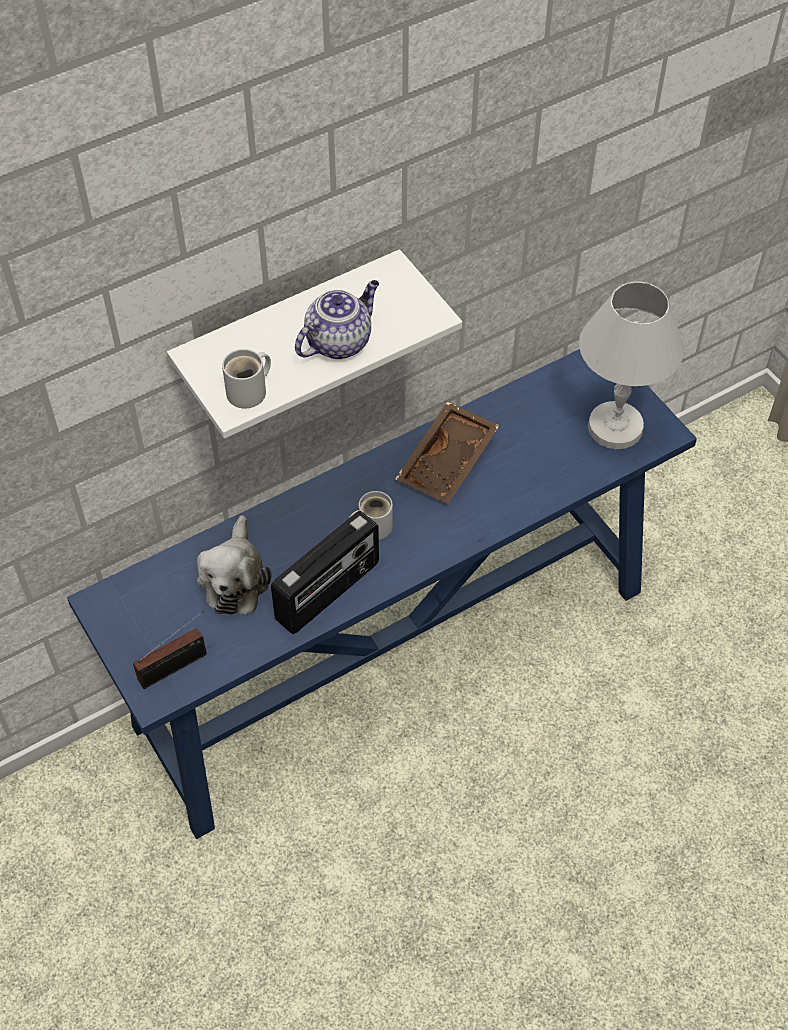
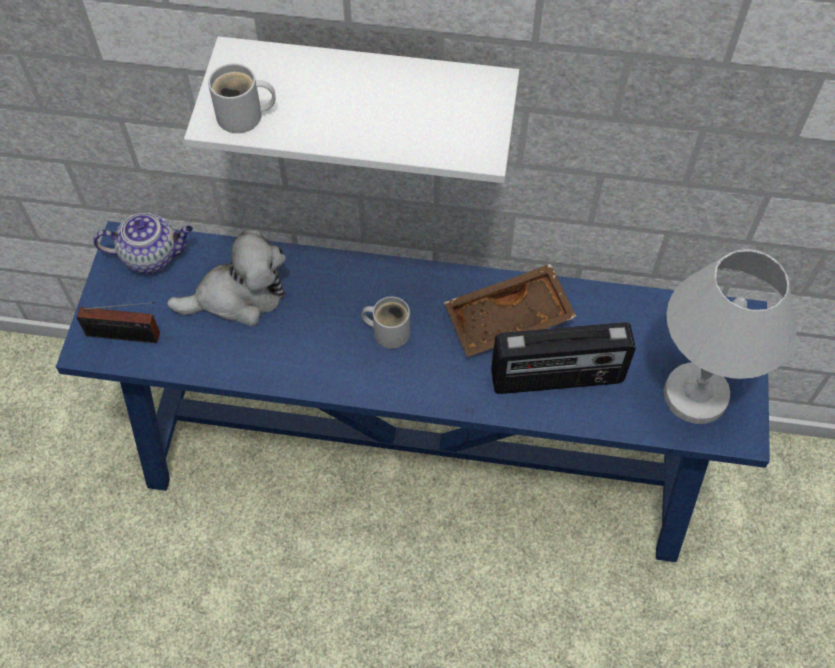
camera: 40 degrees right, 5 degrees up
(235, 579) = (239, 296): plush toy -> plush toy turned 150 degrees counterclockwise
(329, 592) = (298, 362): radio -> radio (557, 379)
(339, 341) = (369, 121): teapot -> teapot (152, 256)

